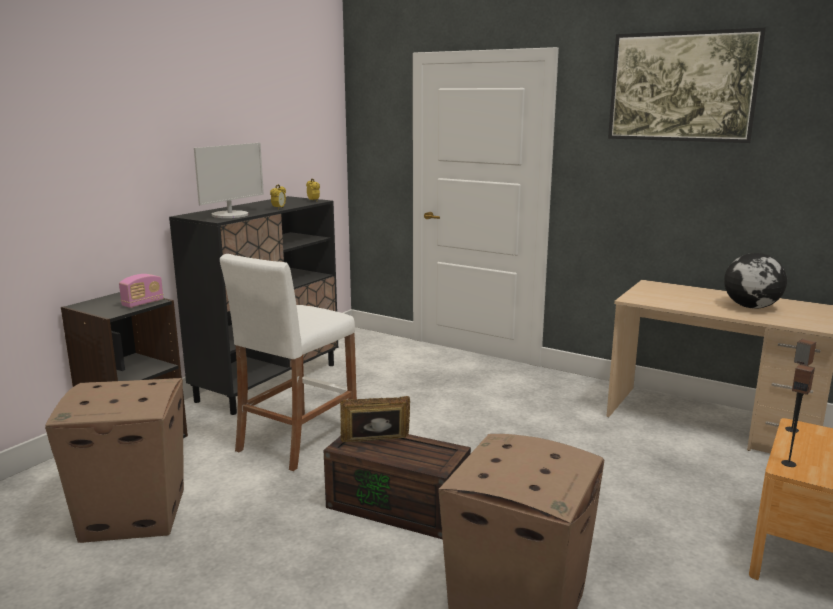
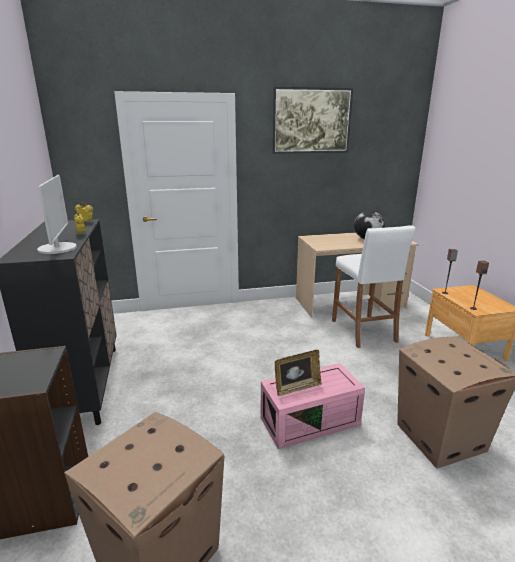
camera: 45 degrees left, 5 degrees up
(143, 303) = (43, 361): radio -> none
(297, 440) = (182, 416): white stool -> white stool (363, 331)
(375, 443) = (297, 388): picture frame -> picture frame turned 150 degrees counterclockwise
(400, 505) = (310, 420): brown storage box -> pink storage box

